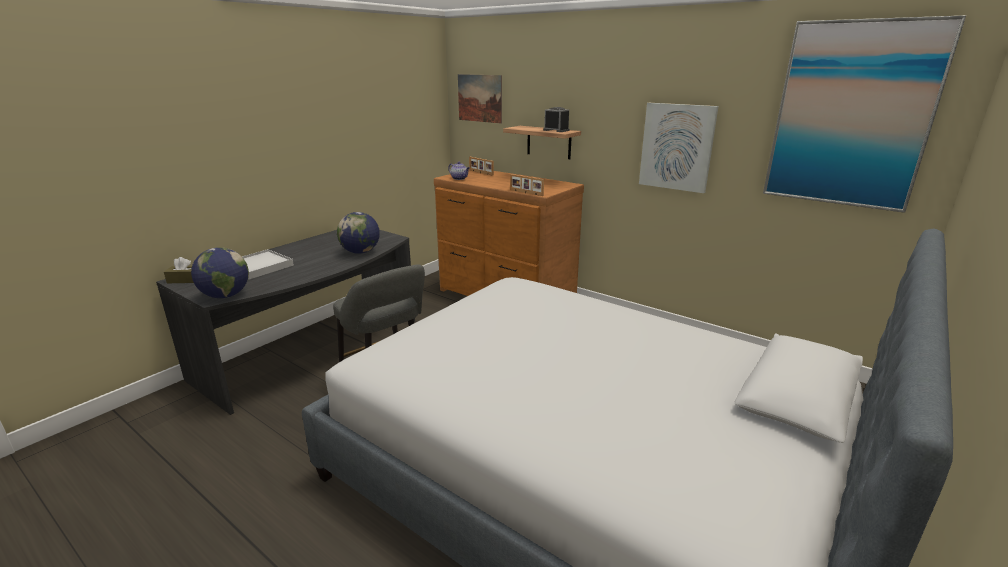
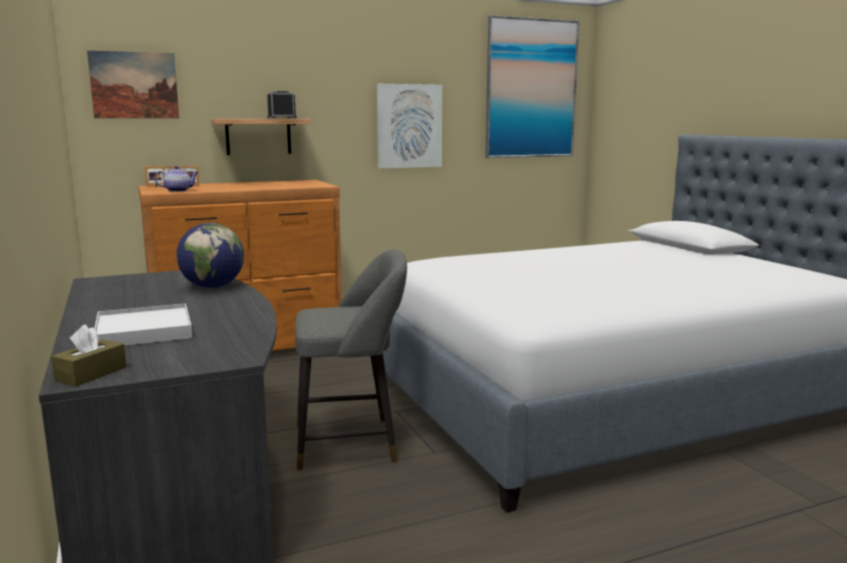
camera: 60 degrees left, 10 degrees down
(225, 296) = (238, 352): globe -> none
(526, 193) = (306, 187): picture frame -> none

